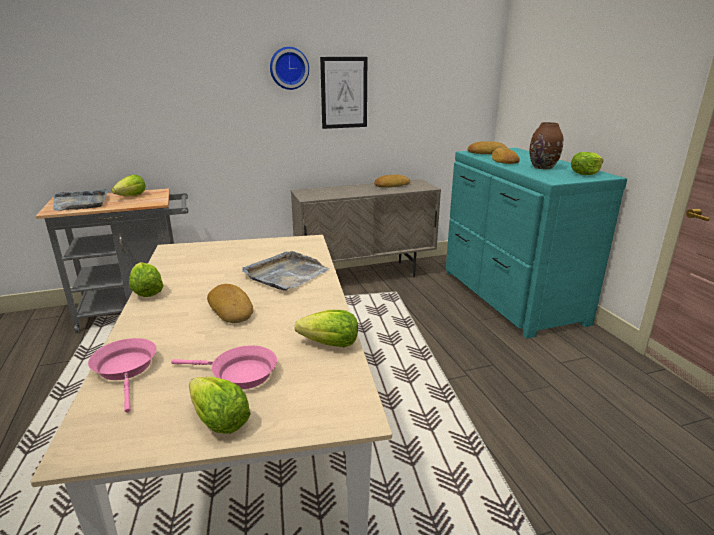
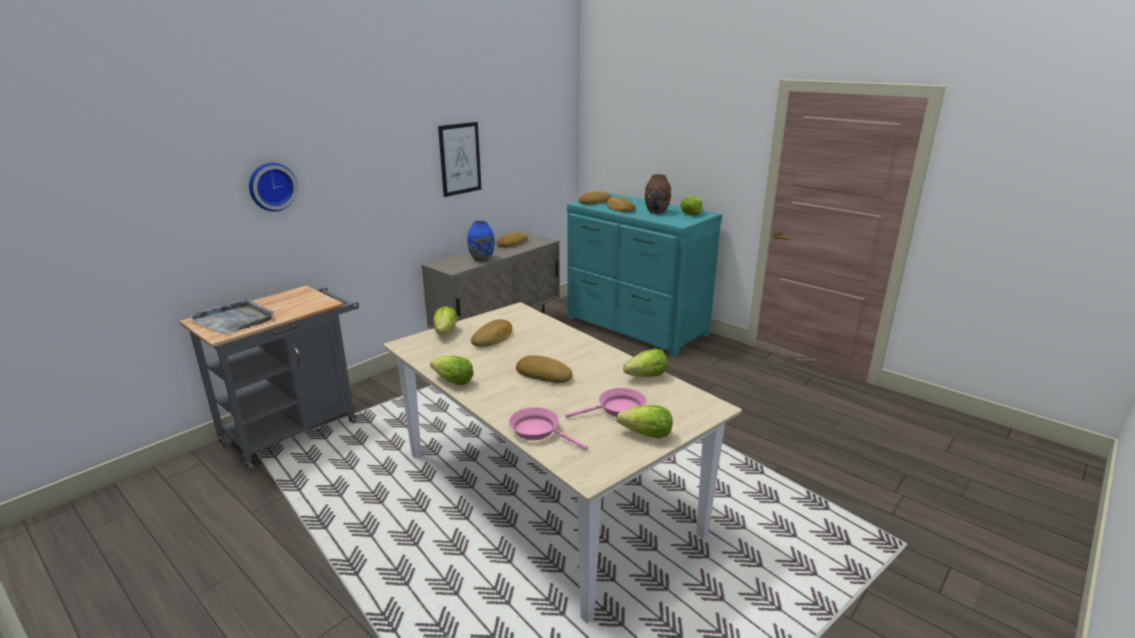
camera: 30 degrees left, 0 degrees up
(132, 196) = (282, 301): lettuce -> lettuce (445, 332)
(246, 261) = (493, 338): none -> bread
(286, 274) = (543, 340): grey tray -> none
(289, 68) = (411, 140): wall clock -> wall clock (271, 186)
(345, 193) = (481, 259): none -> blue vase

